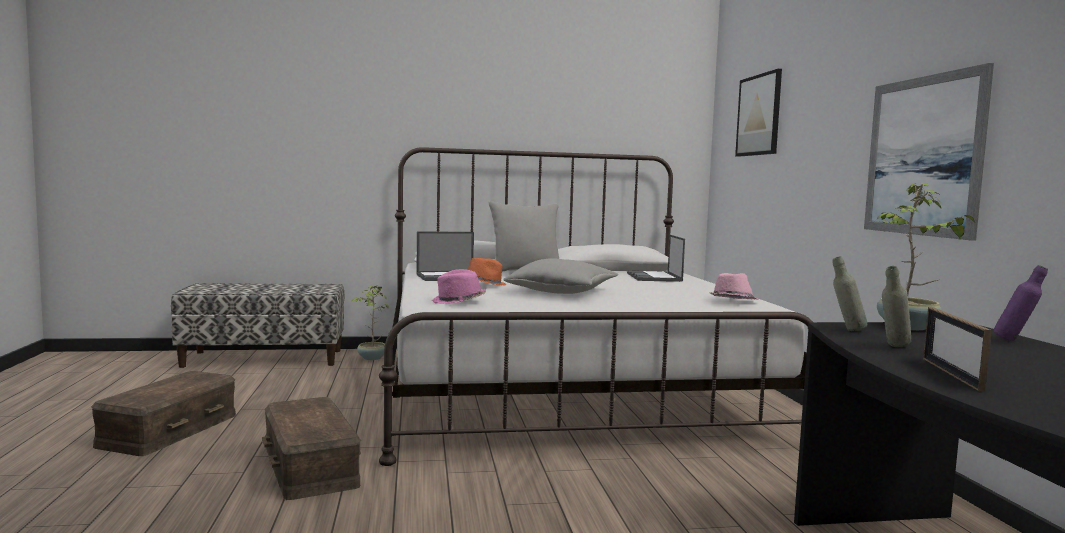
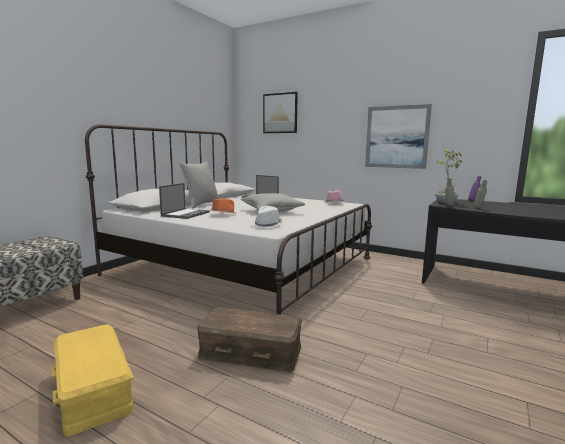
camera: 50 degrees left, 5 degrees up
(168, 430) = (92, 389): brown storage box -> yellow storage box
(371, 358) = (94, 285): potted plant -> none
(459, 302) = (267, 225): pink hat -> white hat
(951, 374) = (519, 212): picture frame -> none

